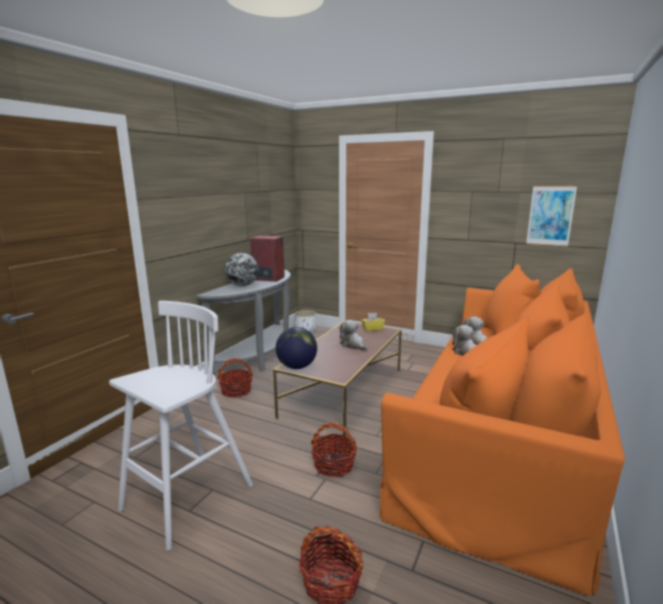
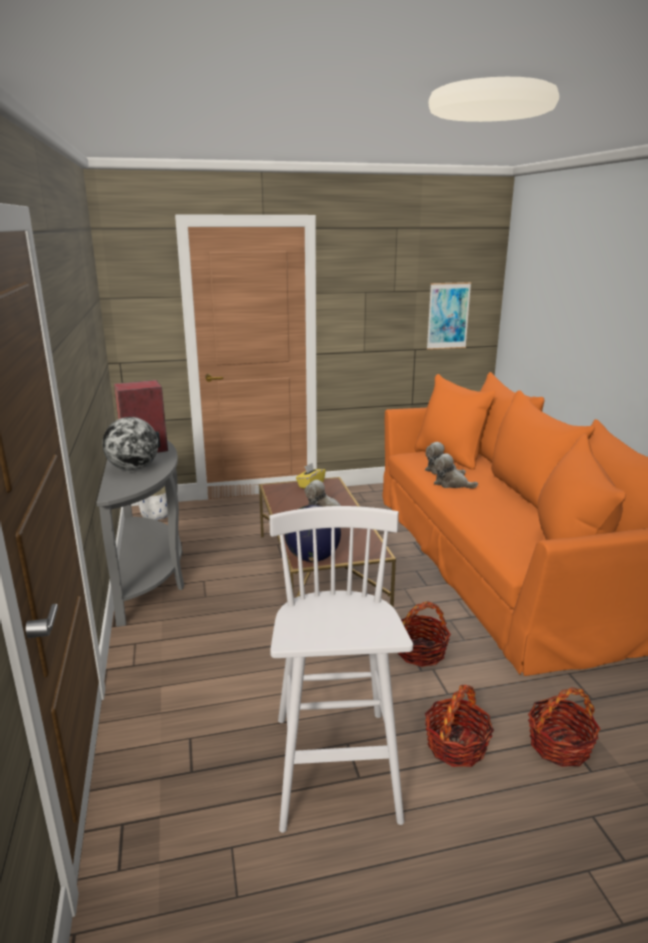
camera: 40 degrees left, 5 degrees up
(236, 391) = (189, 627): basket -> basket (456, 745)

